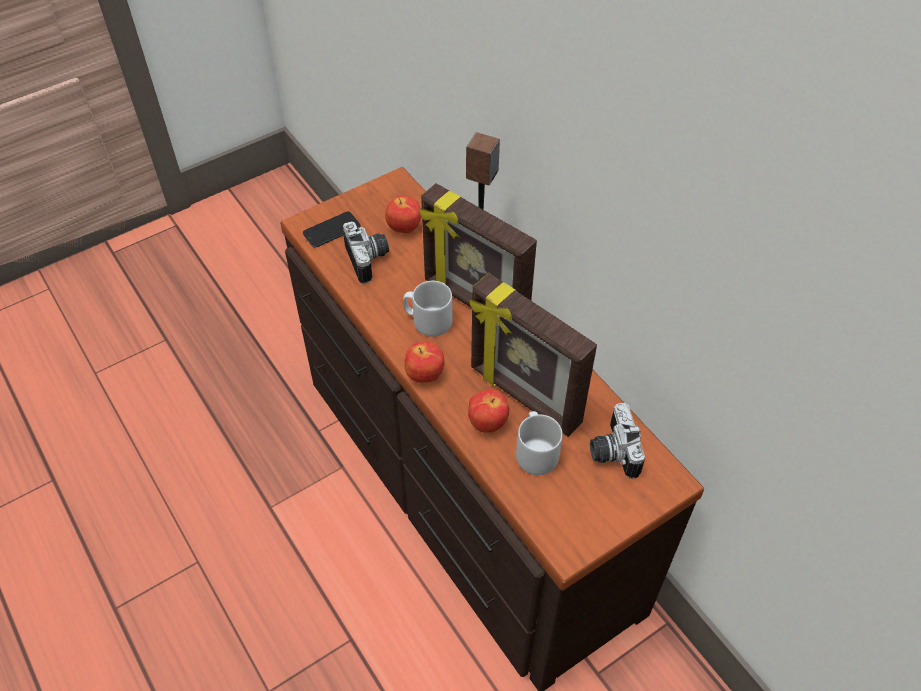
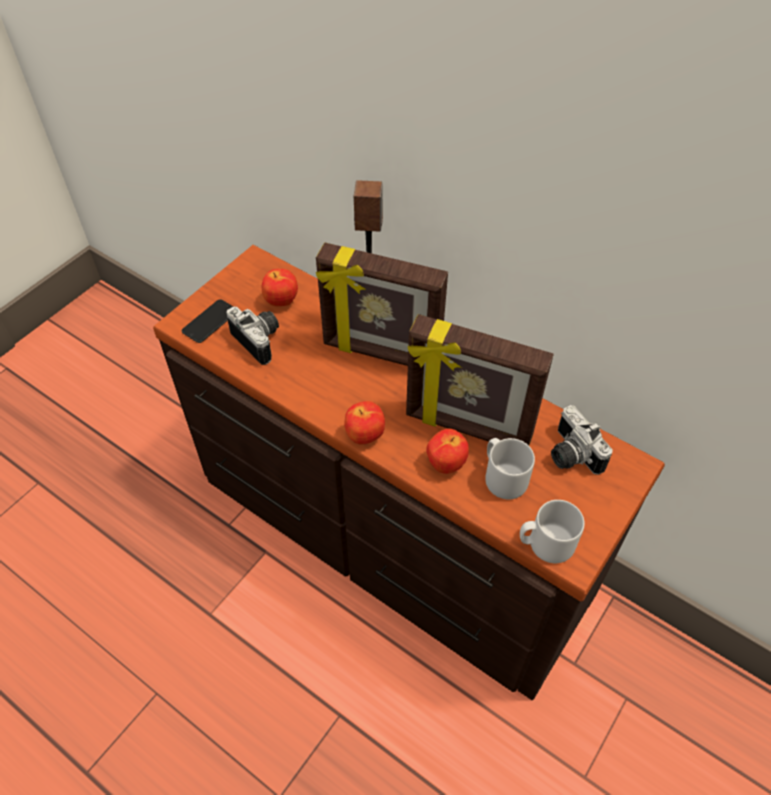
camera: 20 degrees left, 0 degrees up
(428, 321) = (344, 383): grey mug -> grey mug (545, 543)

